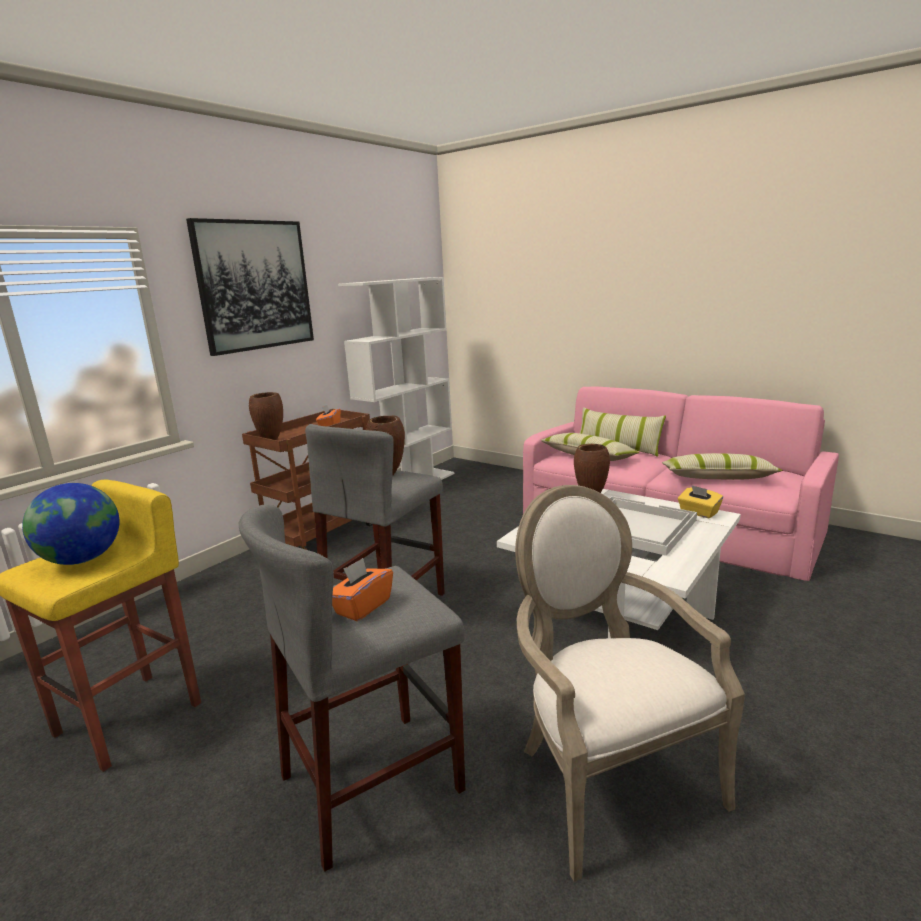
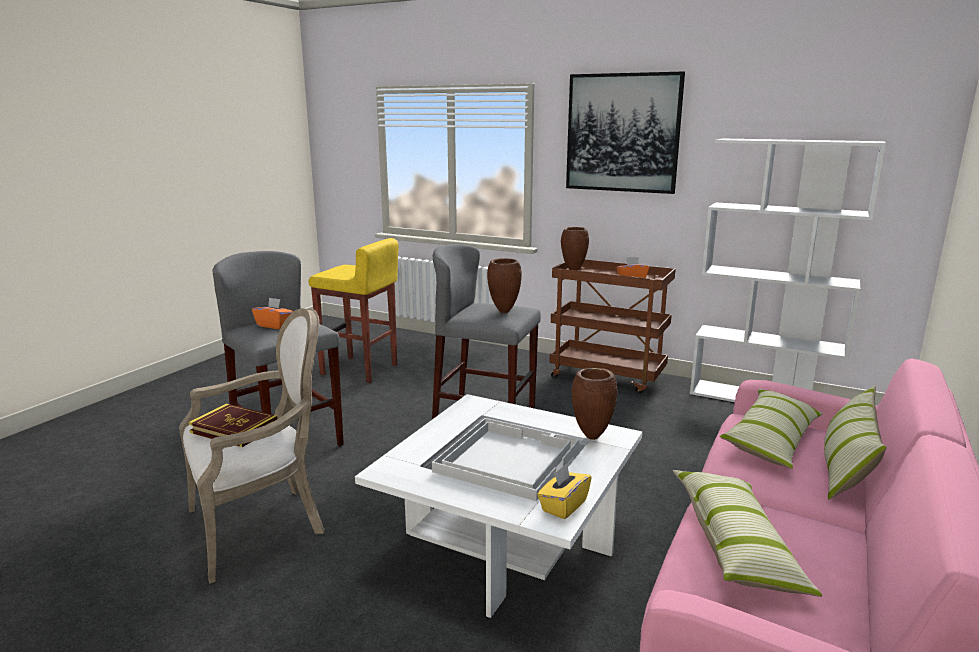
camera: 80 degrees right, 0 degrees up
(82, 560) = (350, 271): globe -> none
(619, 669) = (234, 429): none -> book

